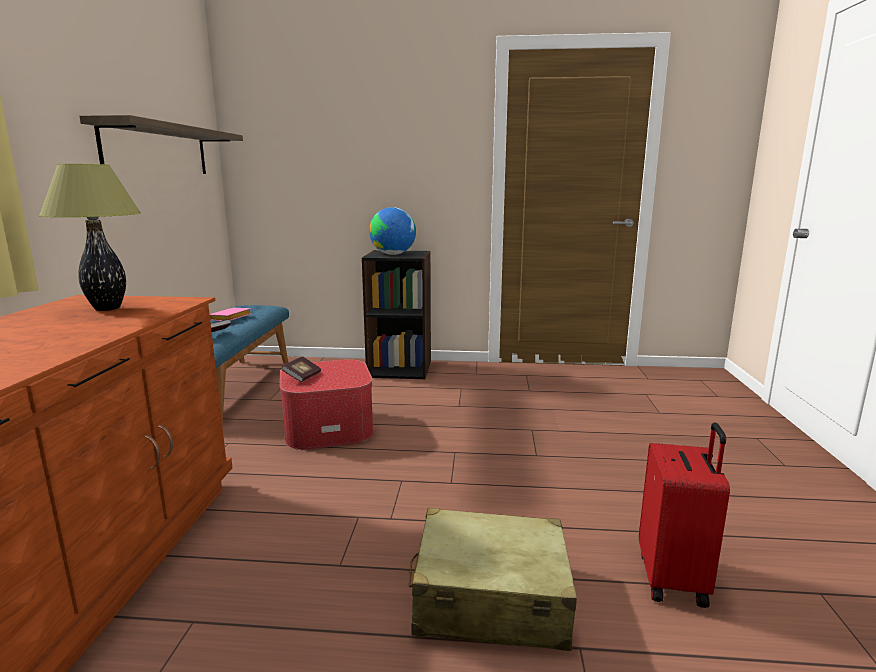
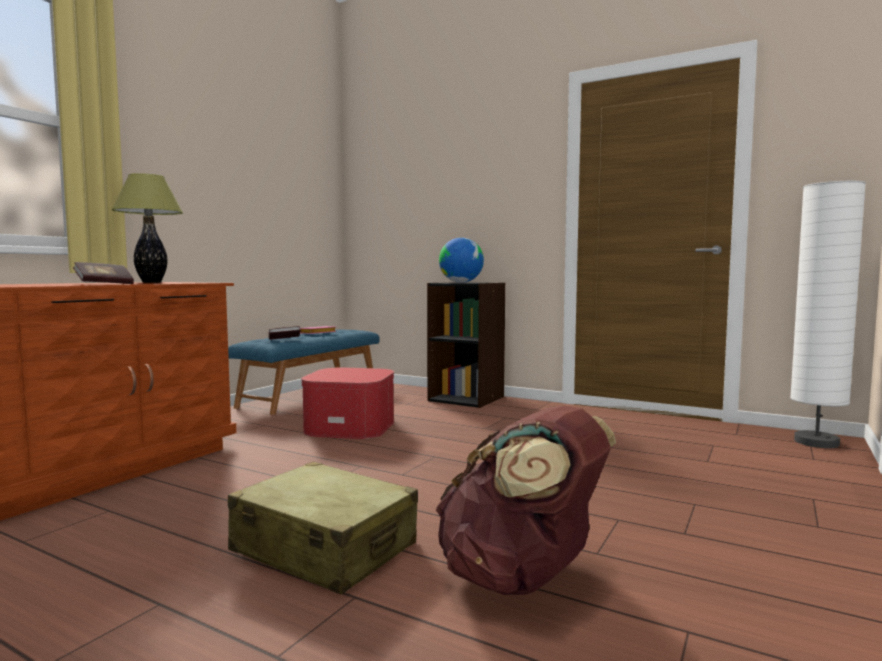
camera: 25 degrees right, 10 degrees down
(158, 150) = (271, 191): shelf -> none
(302, 377) = (328, 374): book -> book (104, 284)
(674, 579) = (522, 578): red suitcase -> brown backpack
(703, 378) = (816, 442): none -> white floor lamp

